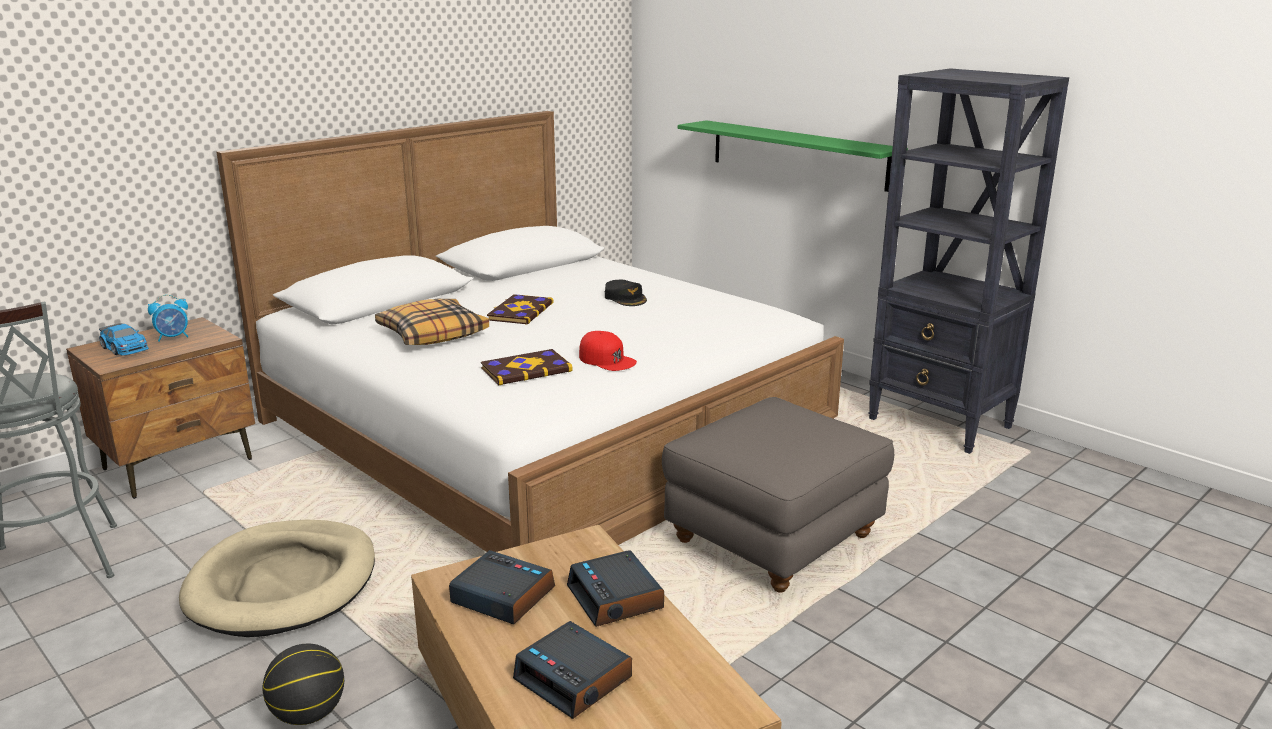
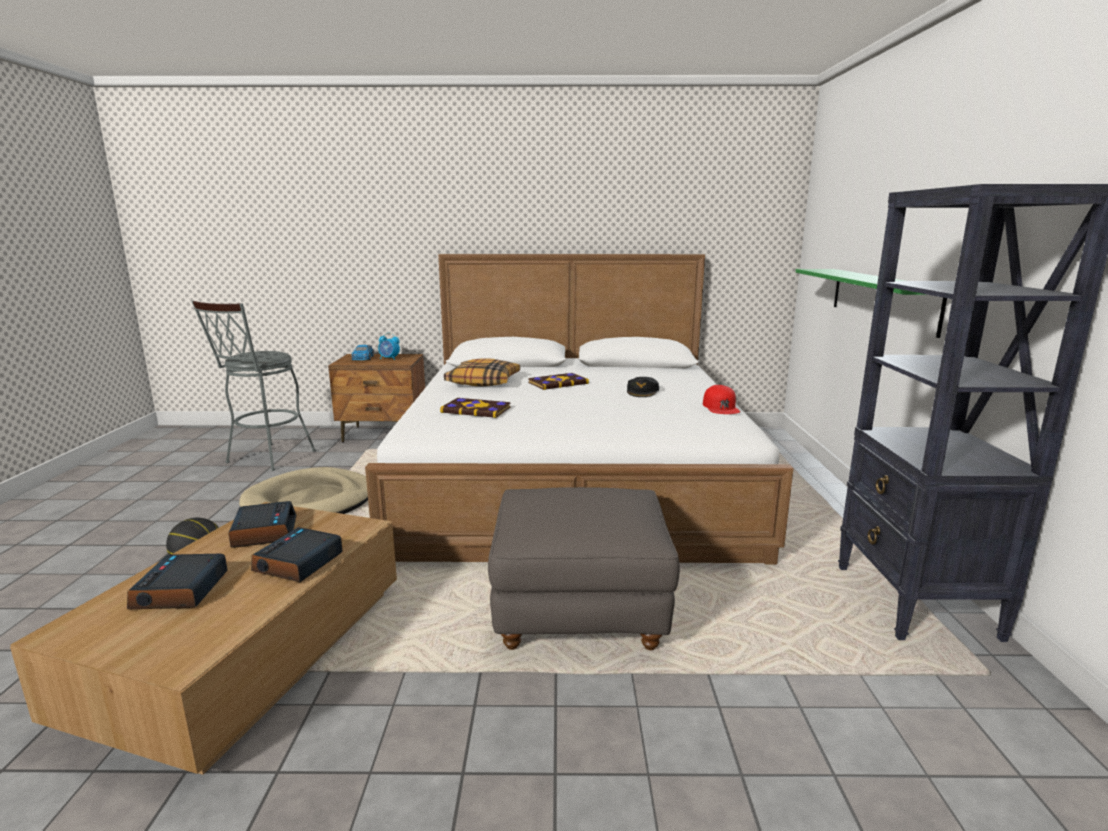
camera: 45 degrees right, 5 degrees down
(607, 359) = (533, 418): red cap -> red cap (721, 407)

